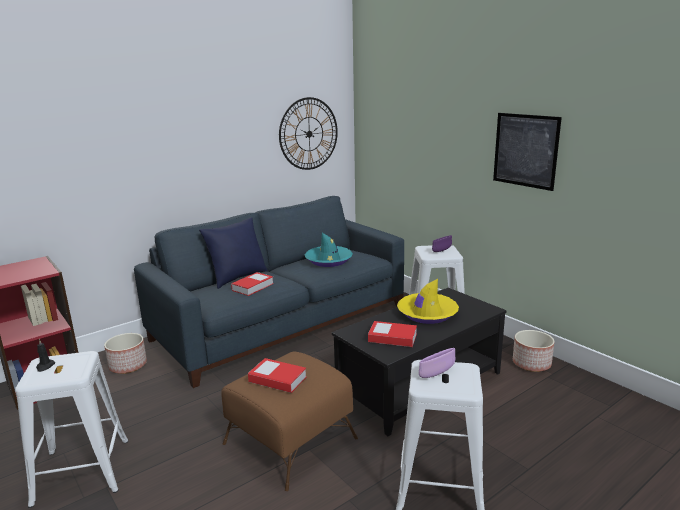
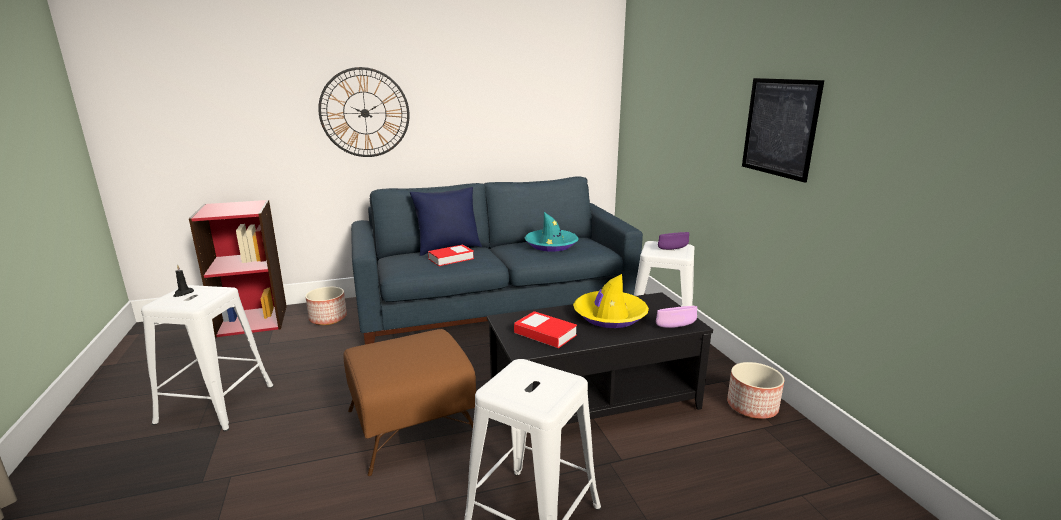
camera: 20 degrees right, 0 degrees up
(277, 379) = (394, 353): book -> none
(309, 134) = (561, 105): wall clock -> wall clock (365, 113)
(437, 373) = (526, 379): purple bowl -> purple bowl (675, 326)

